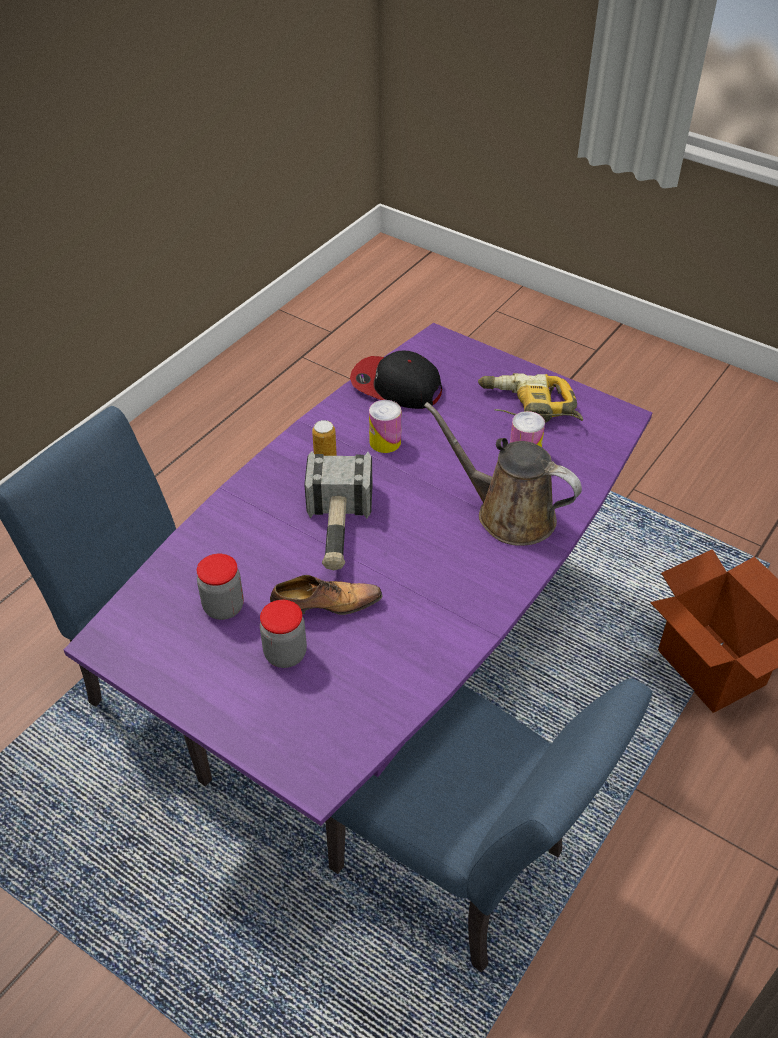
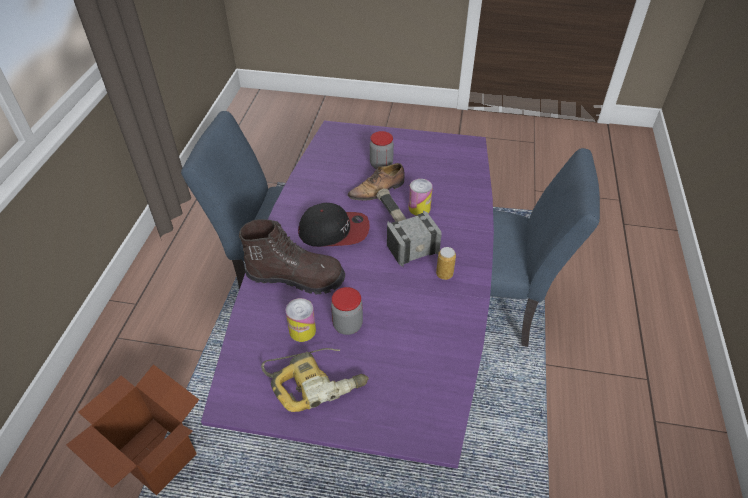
camera: 155 degrees right, 0 degrees up
(223, 607) = (429, 173): jar -> jar (347, 325)
(385, 442) = (412, 302): can -> can (419, 208)
(396, 386) = (439, 360): cap -> cap (334, 231)
(508, 514) = (296, 277): brown watering can -> brown boot

